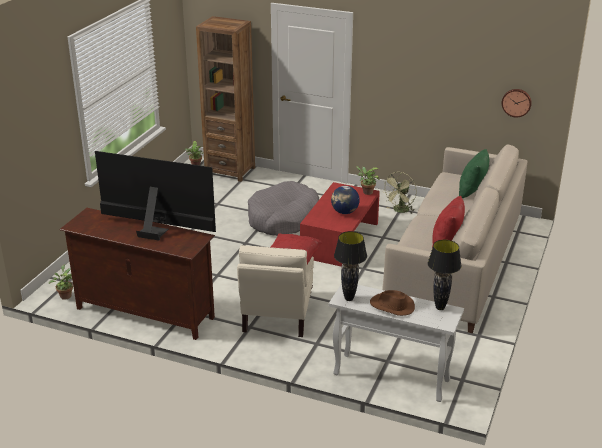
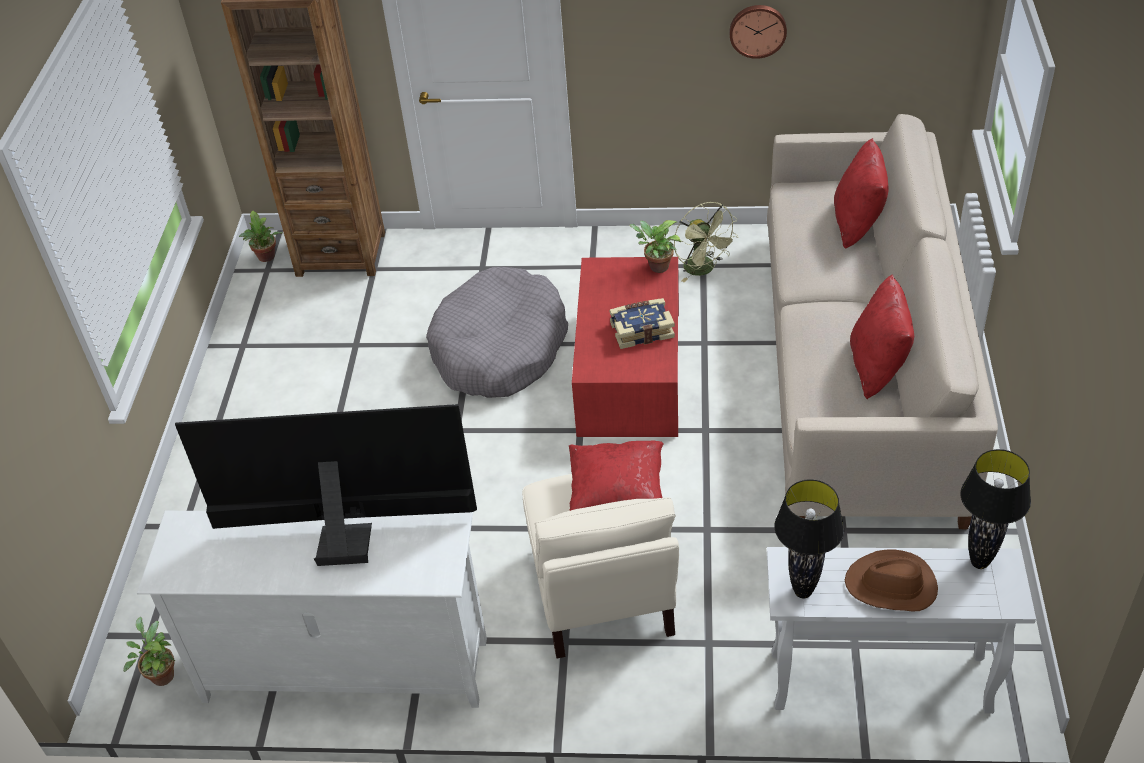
camera: 15 degrees left, 15 degrees up
(144, 313) = (344, 671): brown tv stand -> white tv stand
(344, 212) = (641, 330): globe -> book
(400, 211) = (703, 270): green fan -> green fan turned 45 degrees counterclockwise
(472, 191) = (857, 223): green pillow -> red pillow
(516, 102) = (905, 30): wall clock -> wall clock (757, 30)

